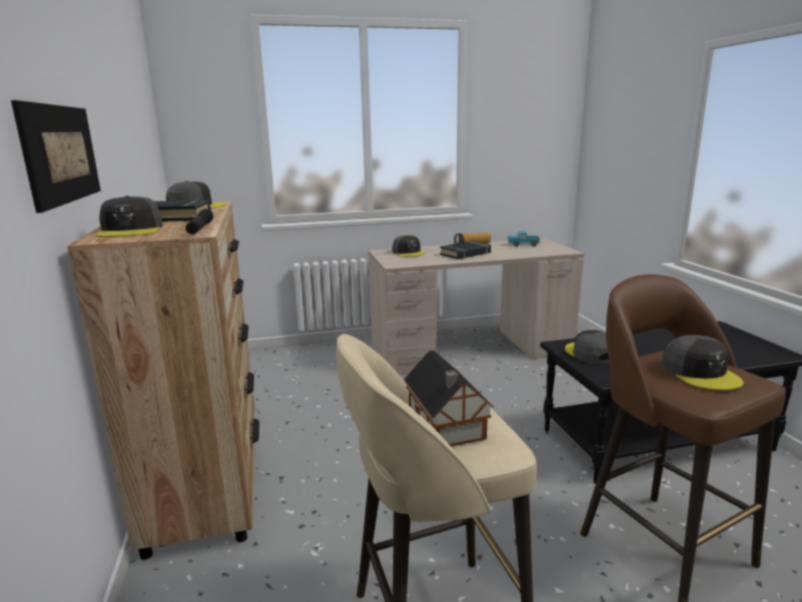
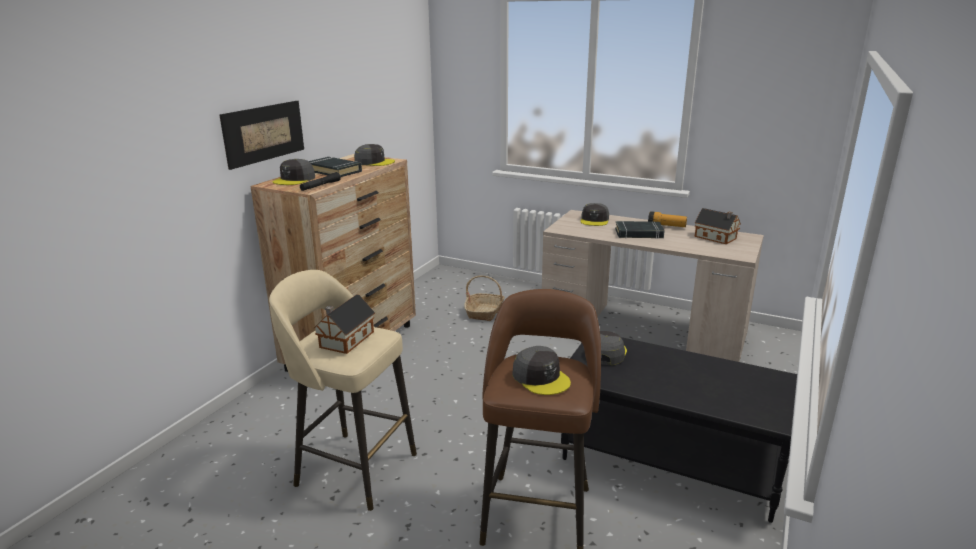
camera: 40 degrees right, 5 degrees up
(315, 384) = (485, 312): none -> basket
(523, 245) = (716, 238): toy truck -> toy house
(700, 373) = (541, 378): grey cap -> grey cap turned 60 degrees counterclockwise

